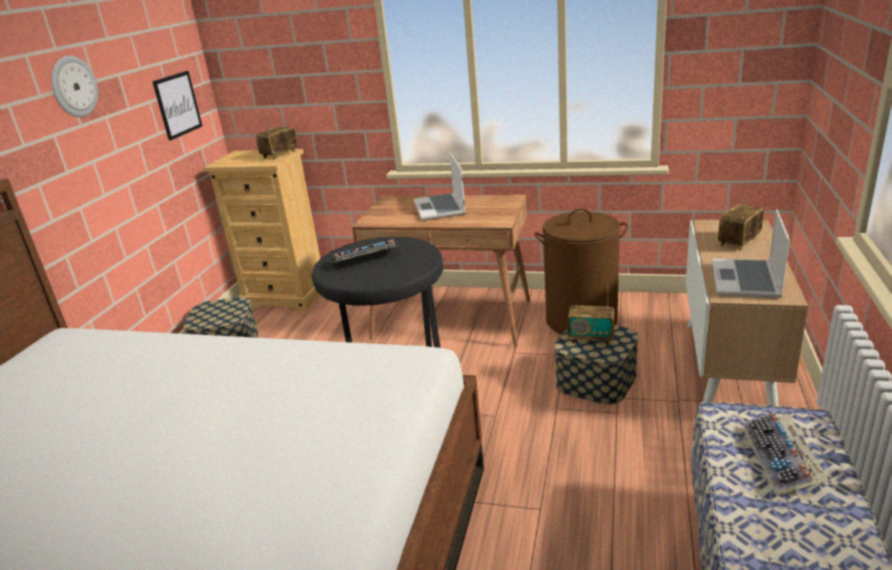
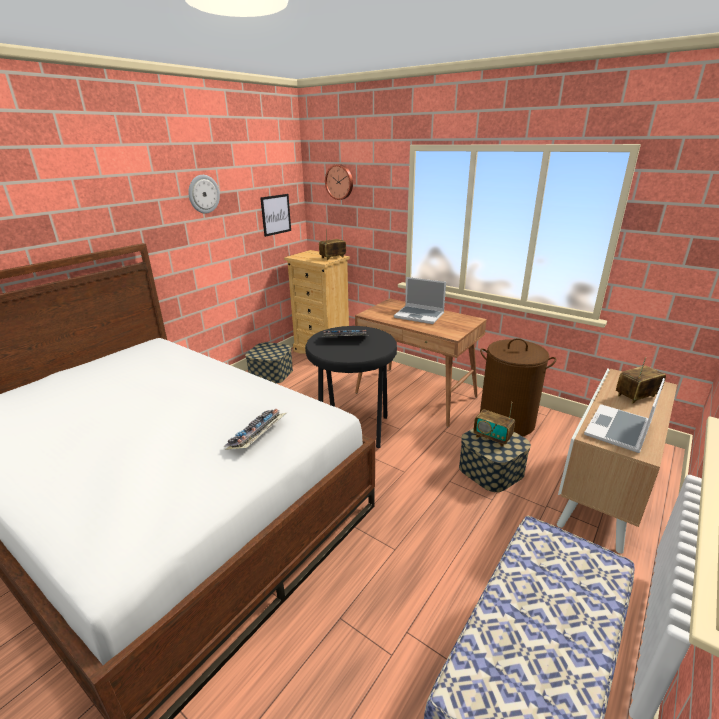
camera: 20 degrees right, 0 degrees up
(267, 43) = (340, 182): none -> wall clock
(440, 208) = (420, 315): laptop -> laptop turned 75 degrees counterclockwise
(782, 460) = (562, 588): keyboard -> keyboard (257, 436)

